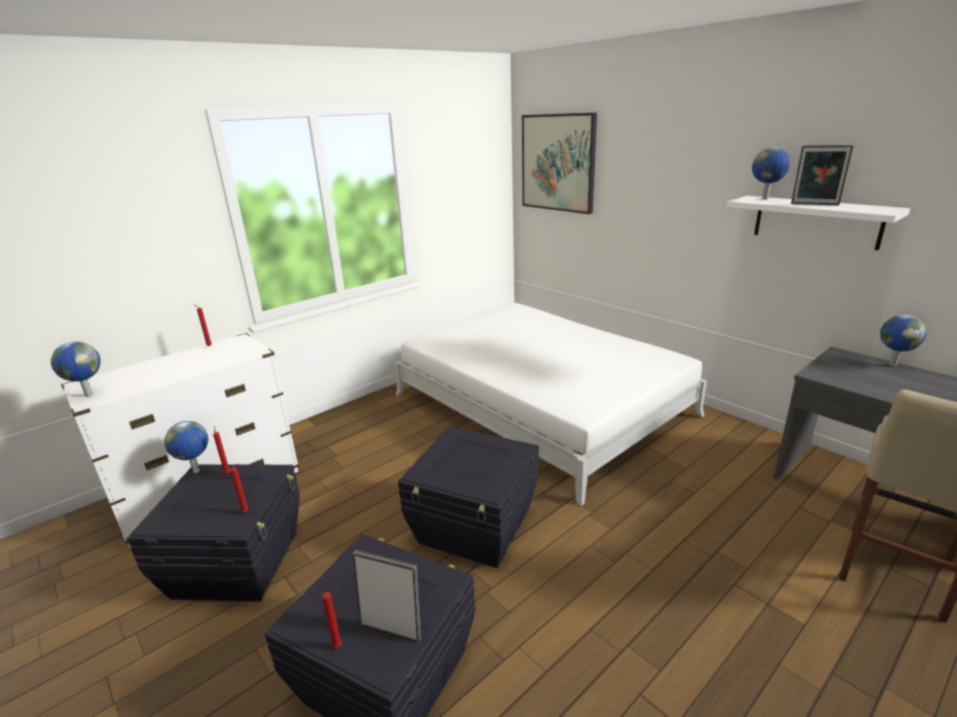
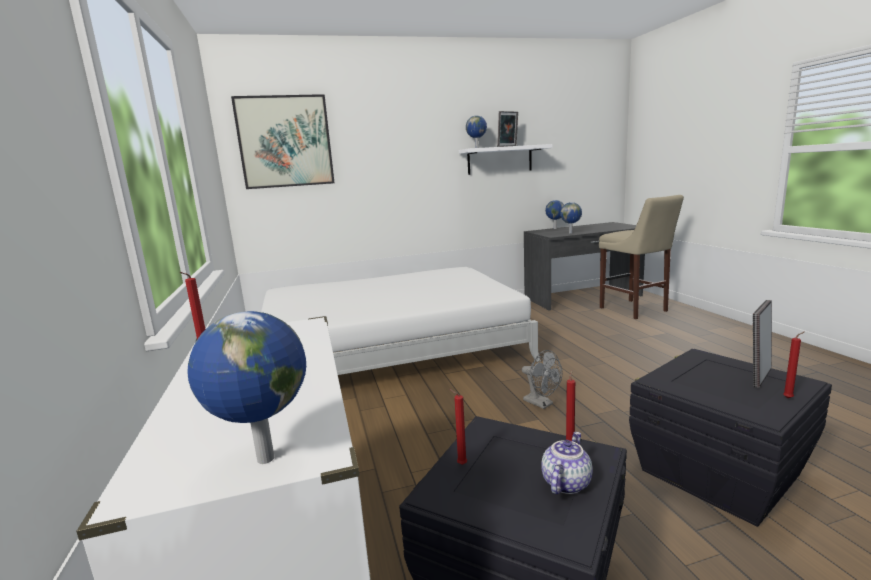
camera: 65 degrees left, 10 degrees down
(196, 471) = (432, 496): globe -> globe (571, 233)
(203, 515) = (565, 482): none -> teapot
(475, 527) = (542, 403): black storage box -> grey fan

